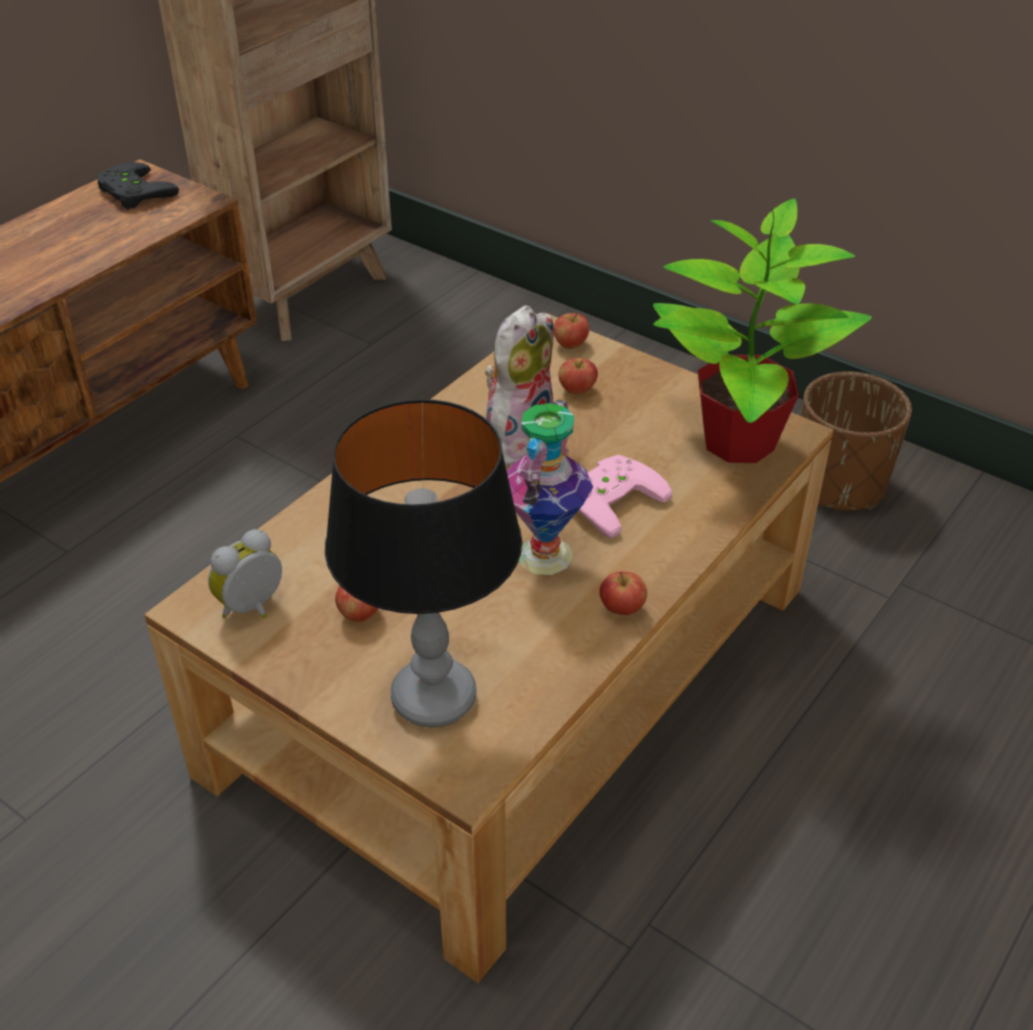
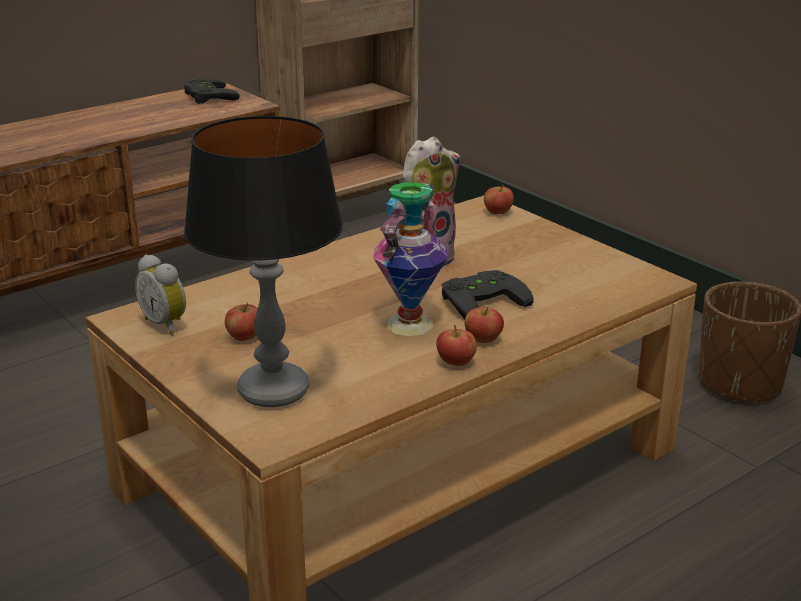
camera: 15 degrees right, 15 degrees down
(254, 609) = (166, 324): alarm clock -> alarm clock turned 105 degrees counterclockwise
(577, 390) = (489, 237): apple -> apple (483, 340)
(609, 498) = (481, 299): pink game controller -> black game controller
(736, 442) = (607, 280): potted plant -> none

